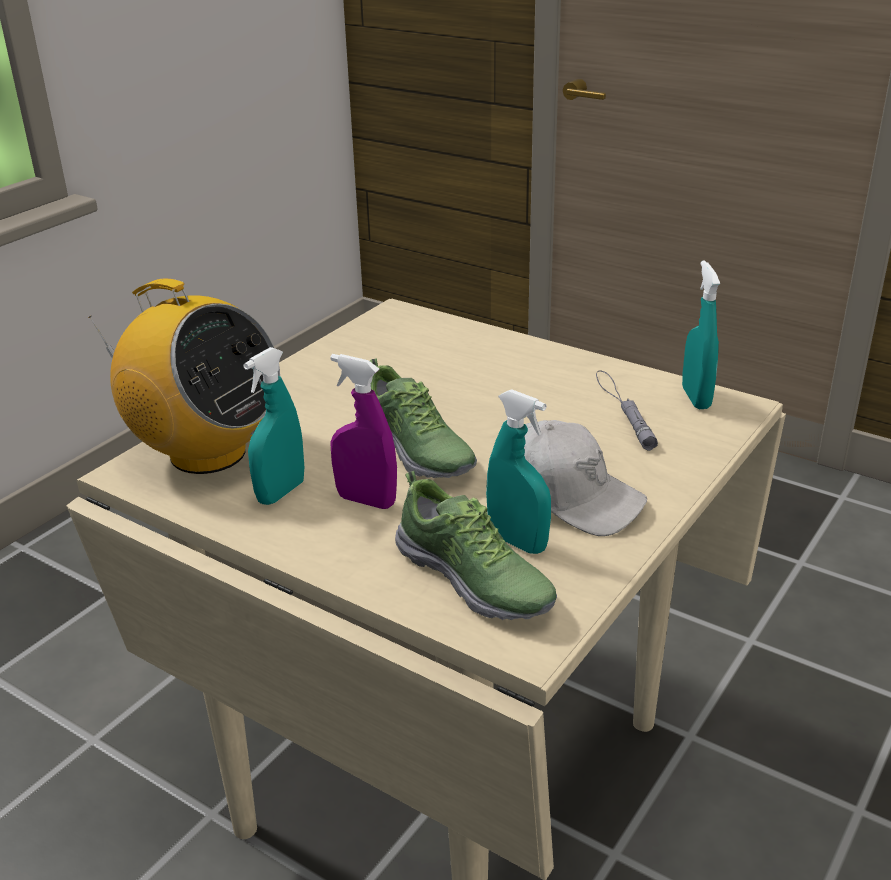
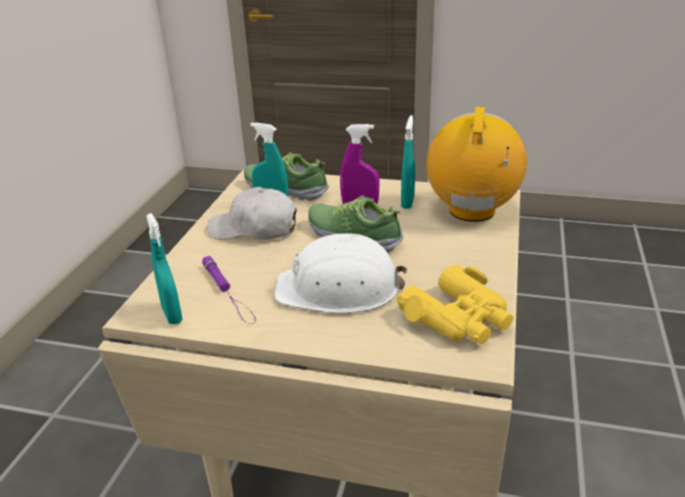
camera: 160 degrees right, 0 degrees up
(206, 453) = (472, 211): radio -> radio turned 90 degrees clockwise
(381, 341) = (459, 318): none -> yellow binoculars
(484, 388) = (339, 289): none -> white hard hat
(623, 409) = (228, 292): grey flashlight -> purple flashlight

